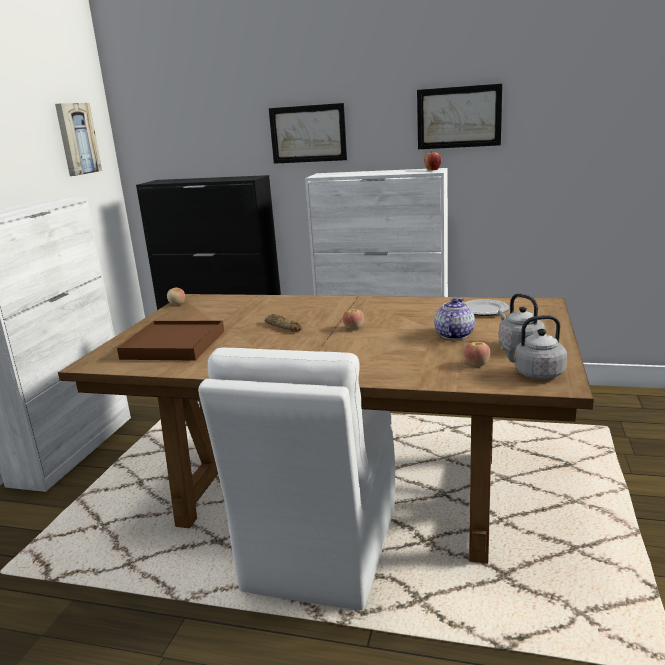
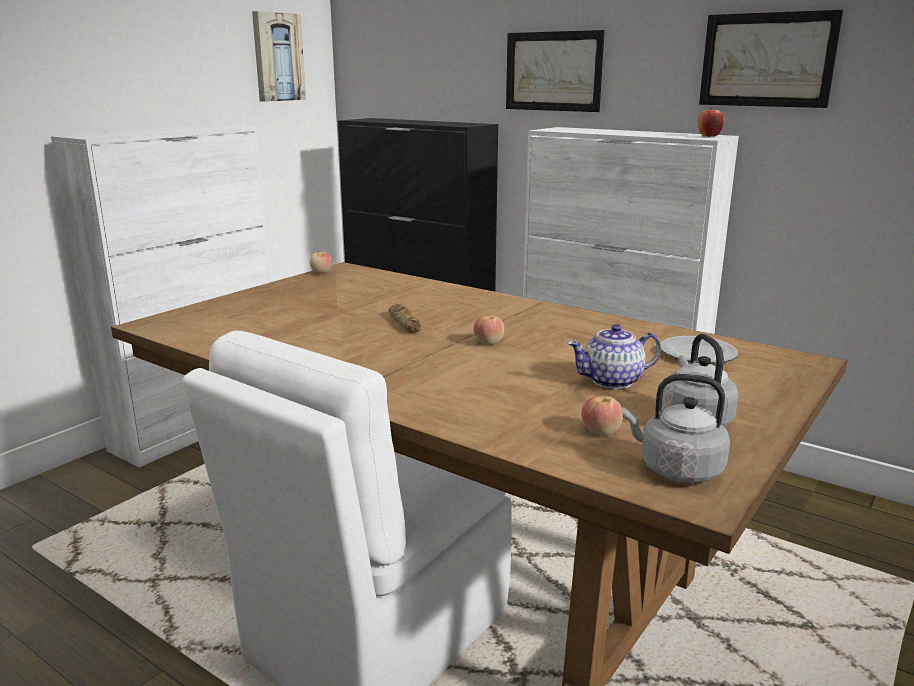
camera: 20 degrees right, 0 degrees up
(174, 345) = (259, 320): brown tray -> none
(453, 335) = (613, 381): teapot -> teapot turned 150 degrees counterclockwise

